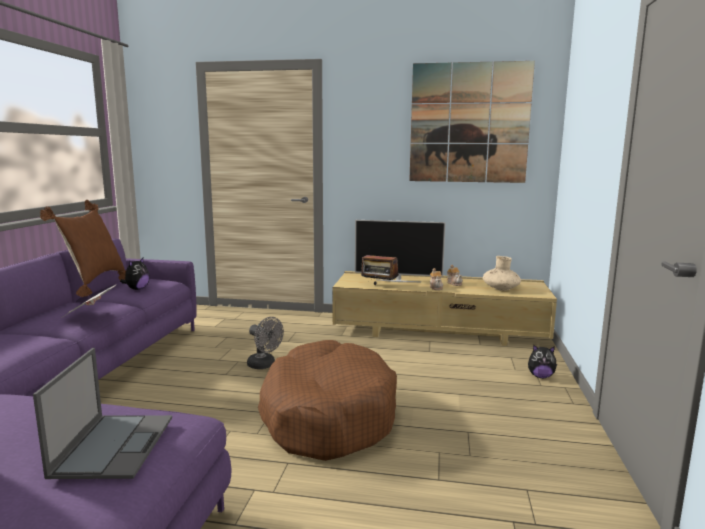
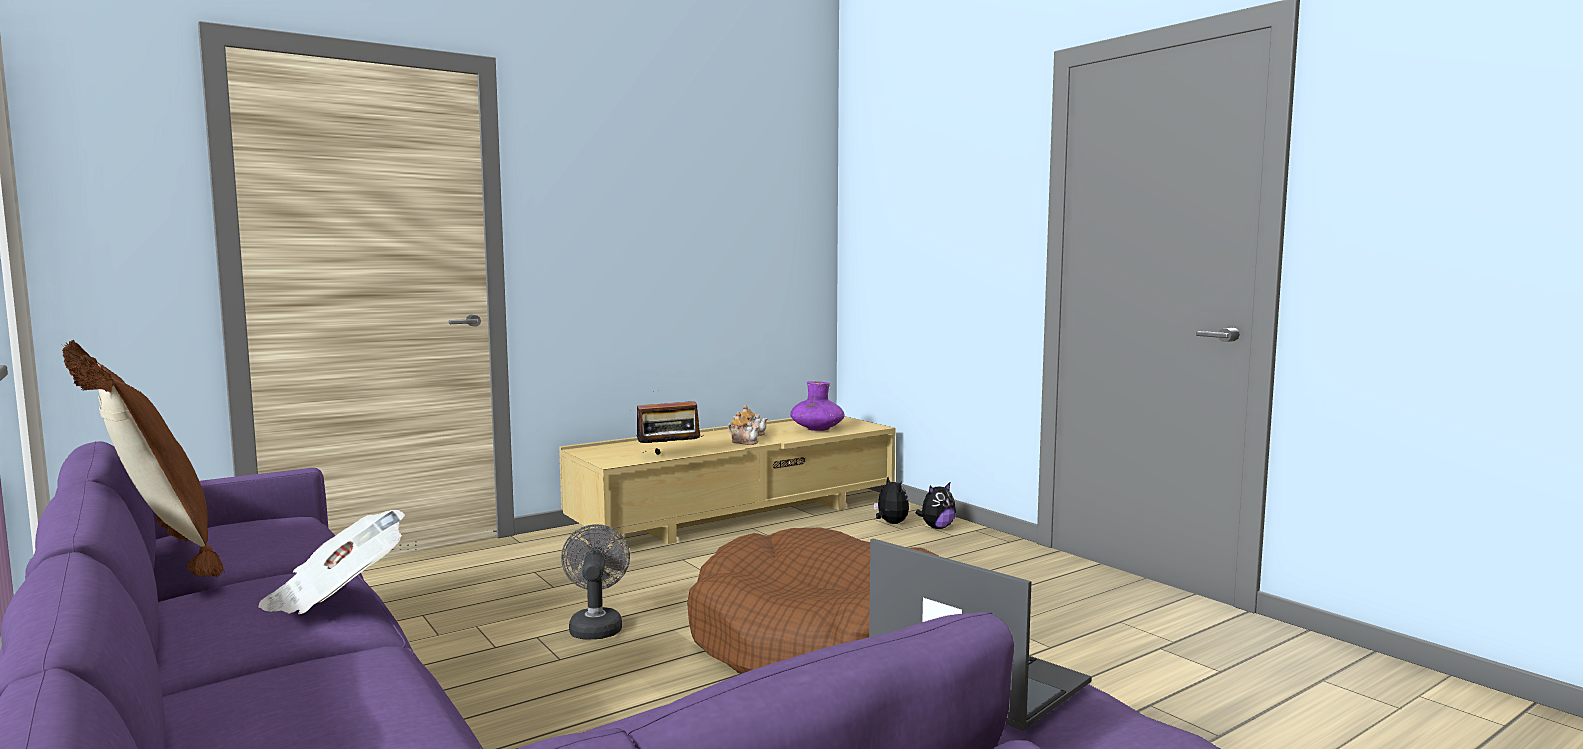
camera: 45 degrees left, 5 degrees down
(137, 289) = (272, 542): plush toy -> plush toy (890, 523)
(264, 365) = (596, 626): grey fan -> grey fan turned 90 degrees counterclockwise
(398, 281) = (673, 444): television -> none
(469, 123) = (731, 188): picture -> none
(501, 288) = (817, 429): beige vase -> purple vase

